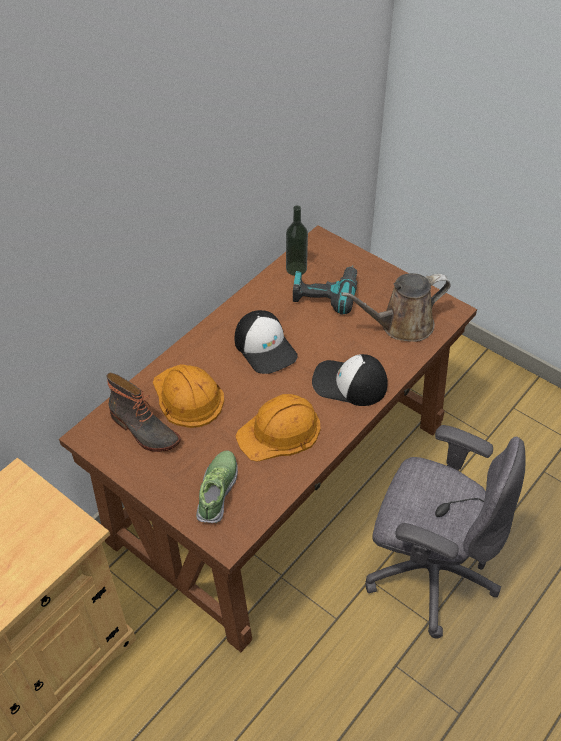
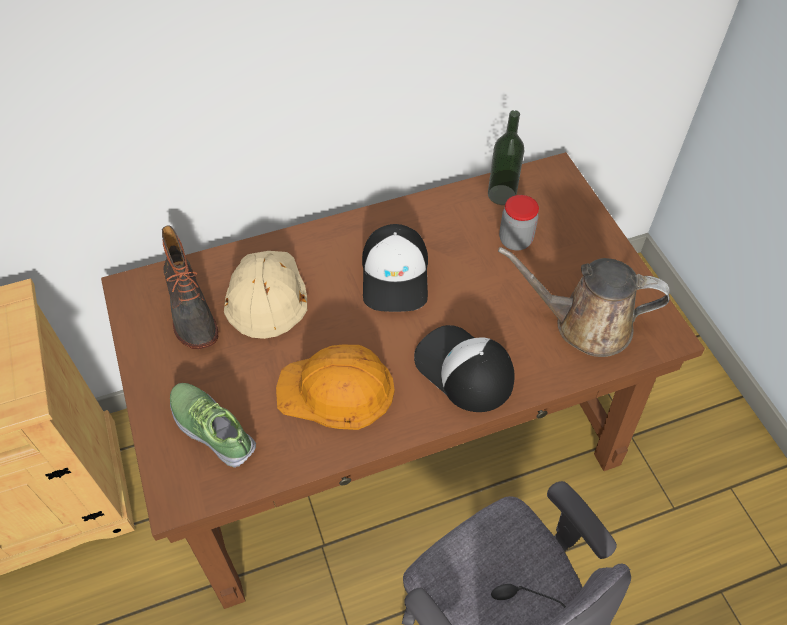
camera: 30 degrees right, 5 degrees up
(187, 396) = (265, 294): orange hard hat -> beige hard hat
(218, 491) = (212, 428): shoe -> shoe turned 90 degrees counterclockwise
(325, 293) = (515, 240): power drill -> jar

